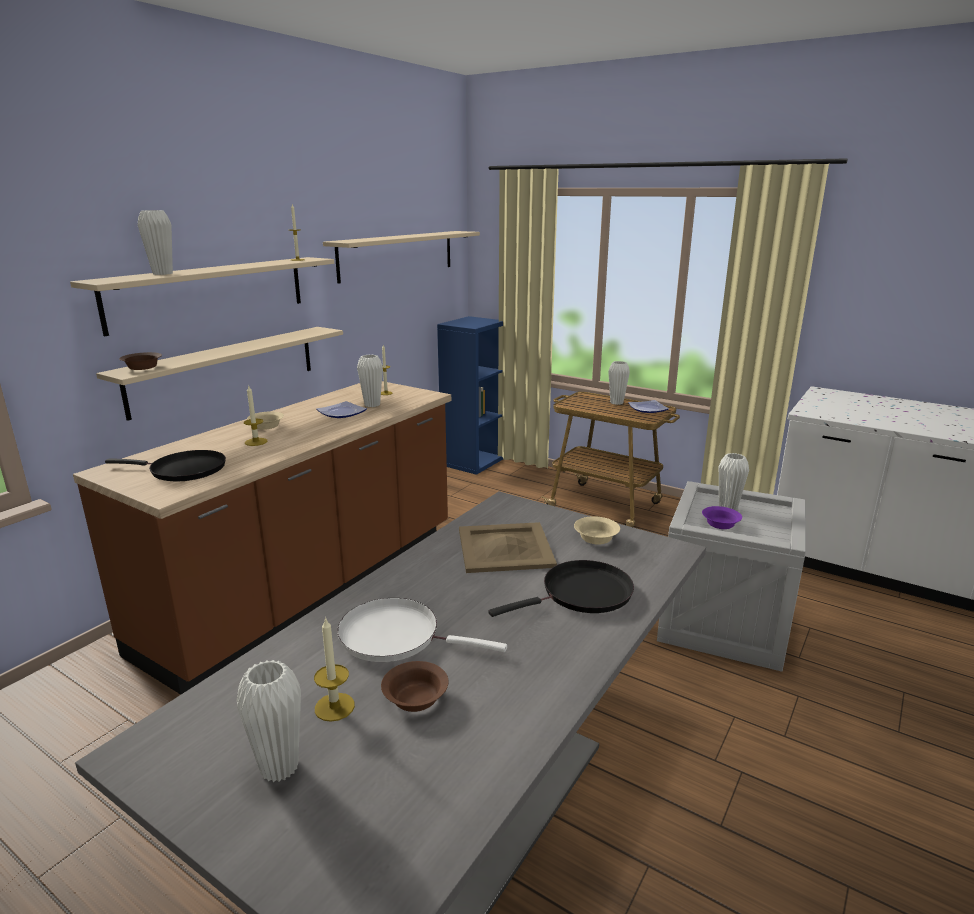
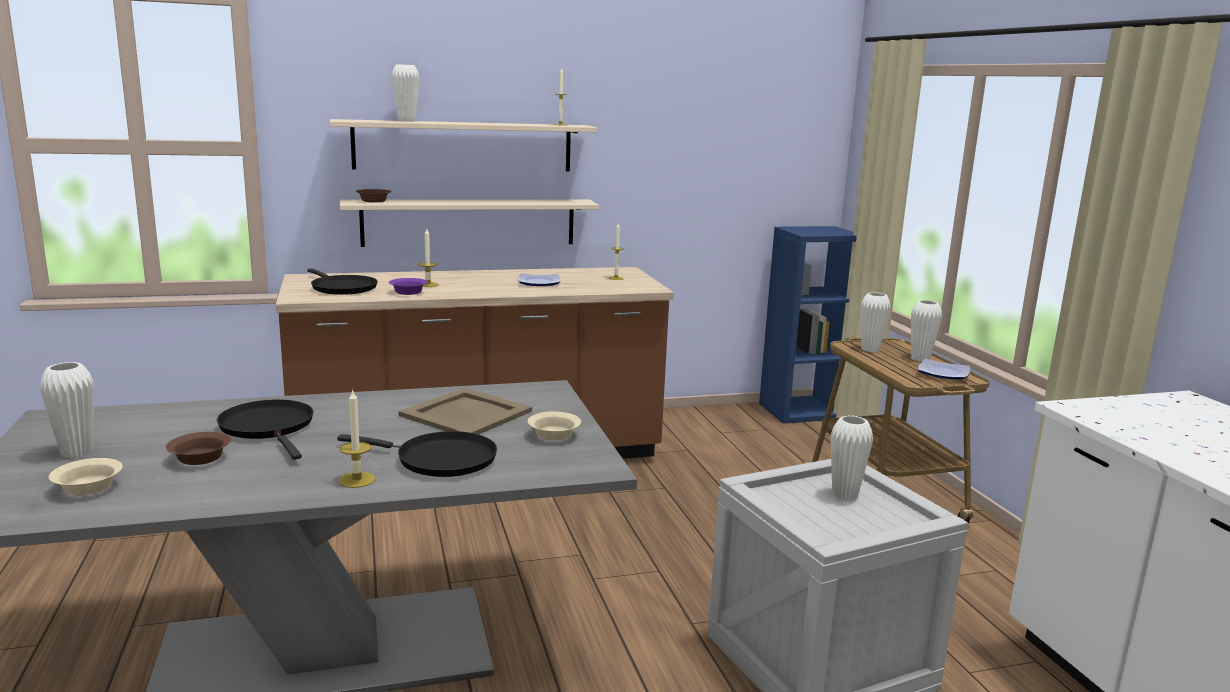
camera: 40 degrees right, 5 degrees down
(266, 426) = (461, 278): beige bowl -> beige bowl (86, 488)
(334, 707) = (158, 442): candle -> candle (357, 480)
(372, 405) = (579, 283): white vase -> white vase (870, 349)
(396, 636) = (269, 427): white frying pan -> black frying pan
(397, 255) = (721, 136): beige shelf -> none
(720, 524) = (796, 503): purple bowl -> purple bowl (407, 292)

